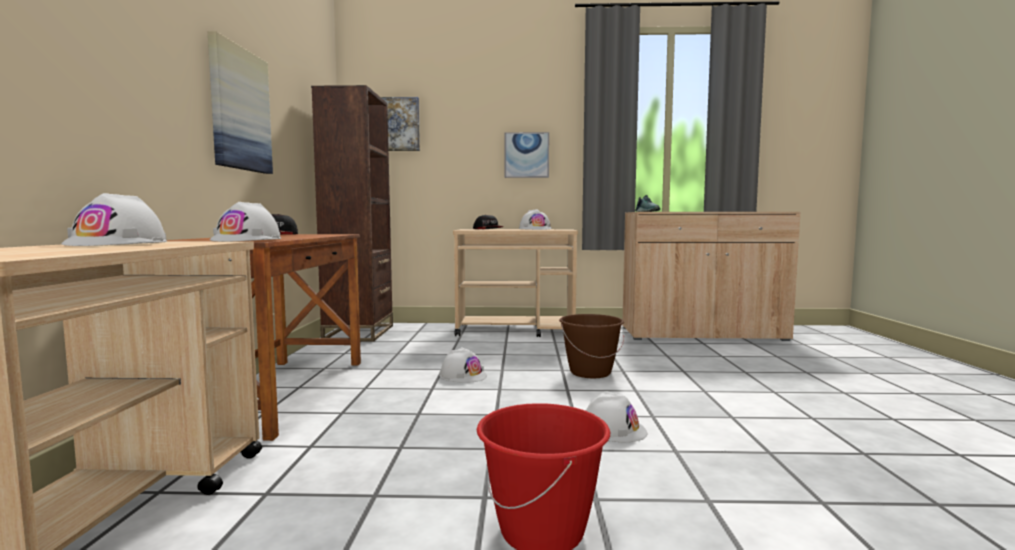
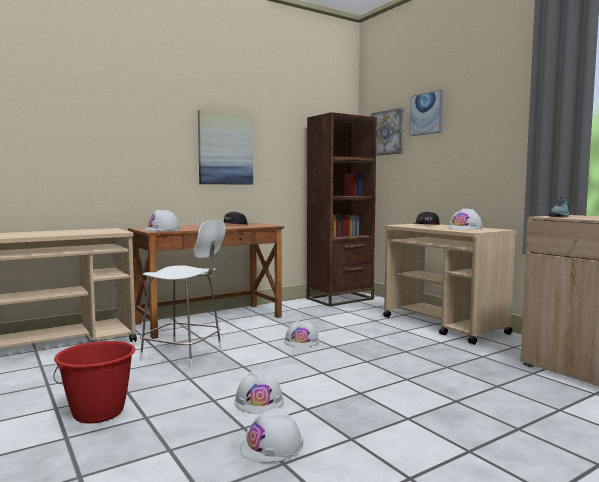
camera: 55 degrees right, 0 degrees up
(117, 243) = (87, 230): white hard hat -> white hard hat (272, 446)
(393, 434) = (184, 354): none -> white chair
(526, 155) = (482, 151): picture -> picture (426, 113)
(590, 372) = (378, 370): brown bucket -> none

